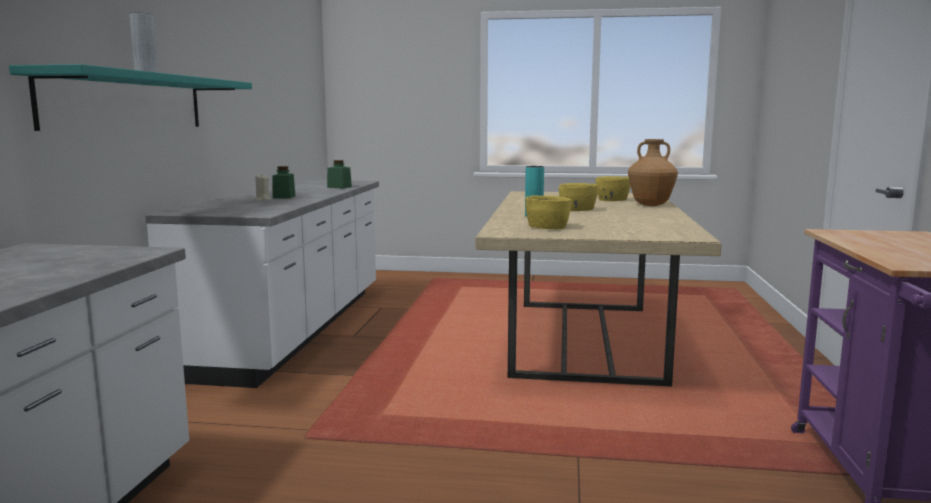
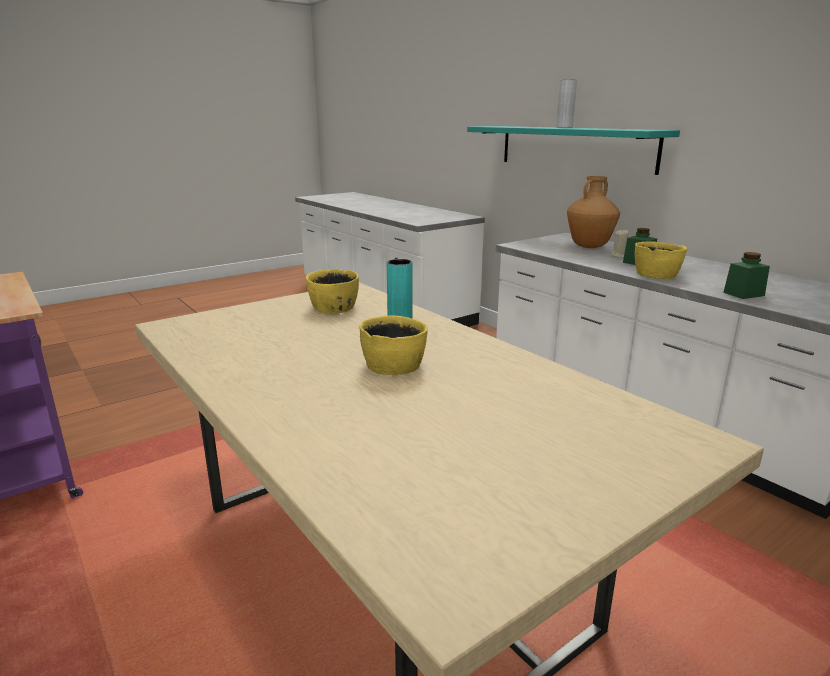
camera: 135 degrees right, 10 degrees up
(611, 200) = (435, 453): yellow bowl -> yellow bowl (656, 275)
(651, 205) = (312, 440): brown vase -> brown vase (589, 247)

